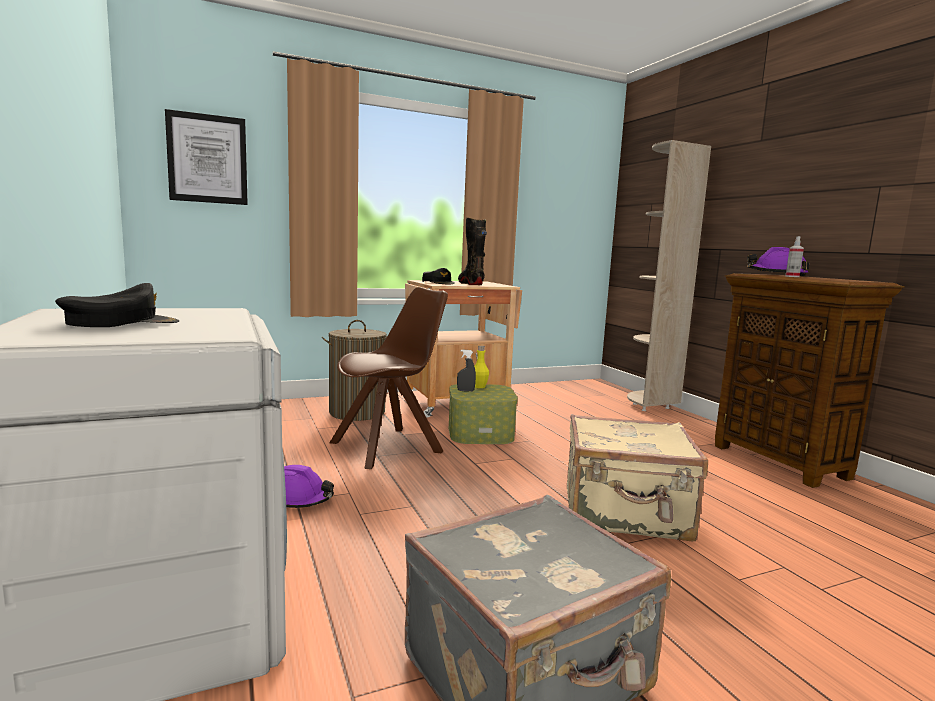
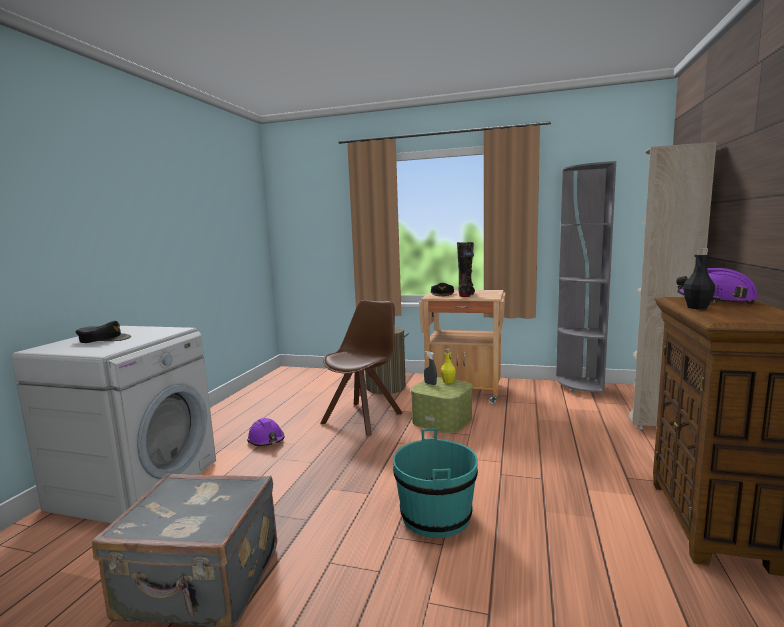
camera: 40 degrees right, 0 degrees up
(207, 159) = (310, 215): picture -> none
(389, 447) = (363, 417): brown chair -> brown chair turned 60 degrees counterclockwise
(554, 388) = (580, 389): none -> grey bookcase
(625, 514) = (436, 516): beige suitcase -> turquoise bucket
(792, 276) = (697, 307): spray bottle -> black bottle

